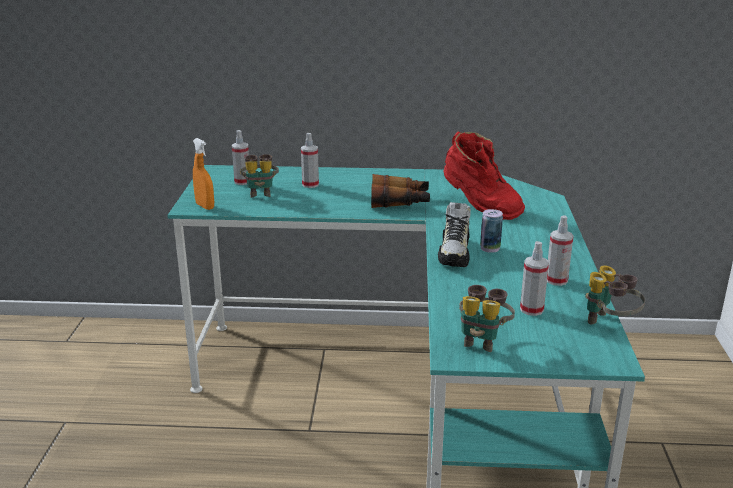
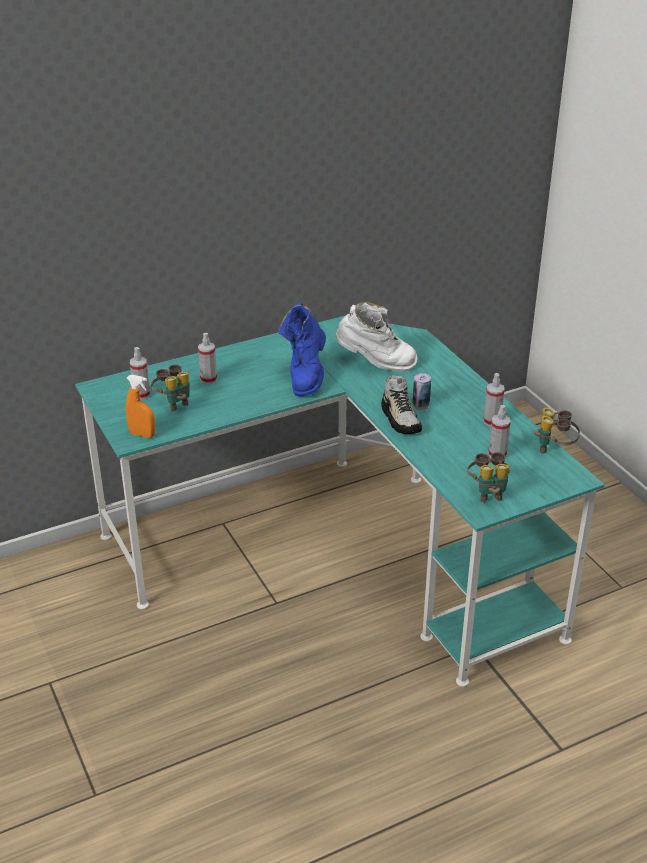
camera: 30 degrees left, 10 degrees up
(400, 202) = (306, 376): binoculars -> blue boot
(479, 208) = (375, 364): red boot -> white boot

